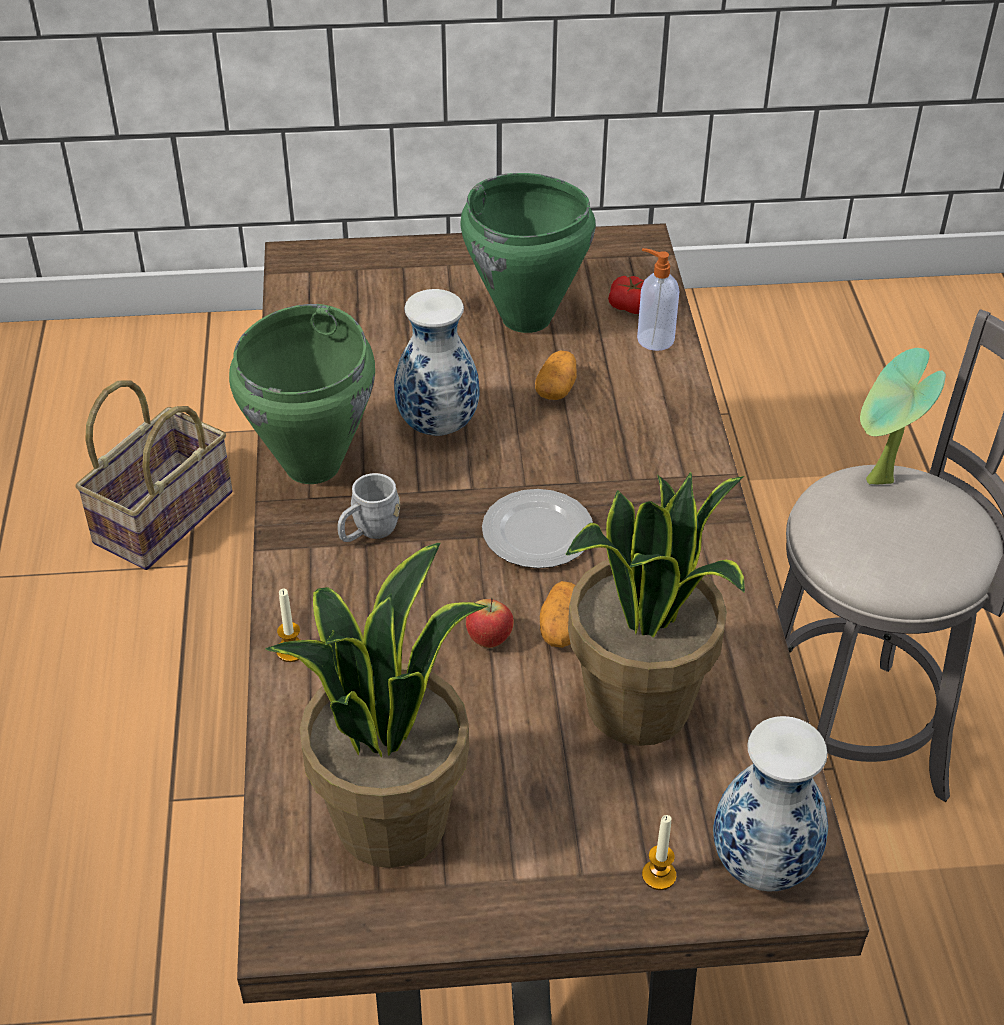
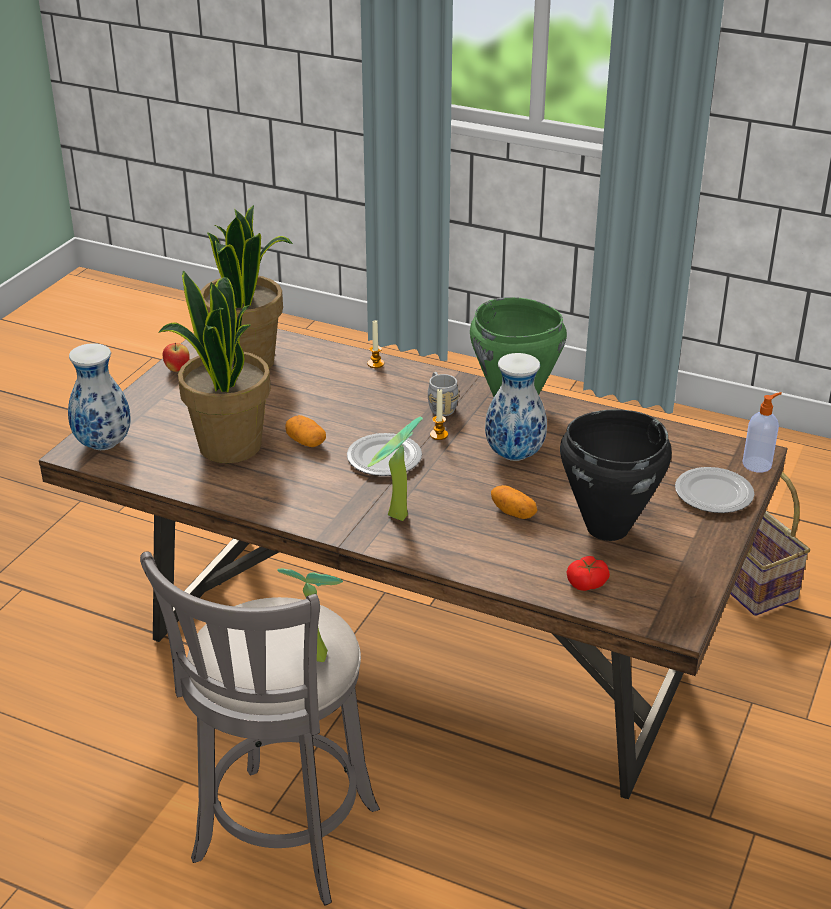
camera: 120 degrees right, 10 degrees down
(401, 267) = (714, 494): none -> plate
(489, 640) = (322, 418): apple -> apple (177, 369)
(526, 318) = (606, 528): green cooking pot -> black cooking pot
(650, 474) = (394, 518): none -> potted plant
(654, 339) = (535, 577): soap dispenser -> soap dispenser (757, 464)
(659, 875) = (135, 416): candle -> candle (439, 435)

